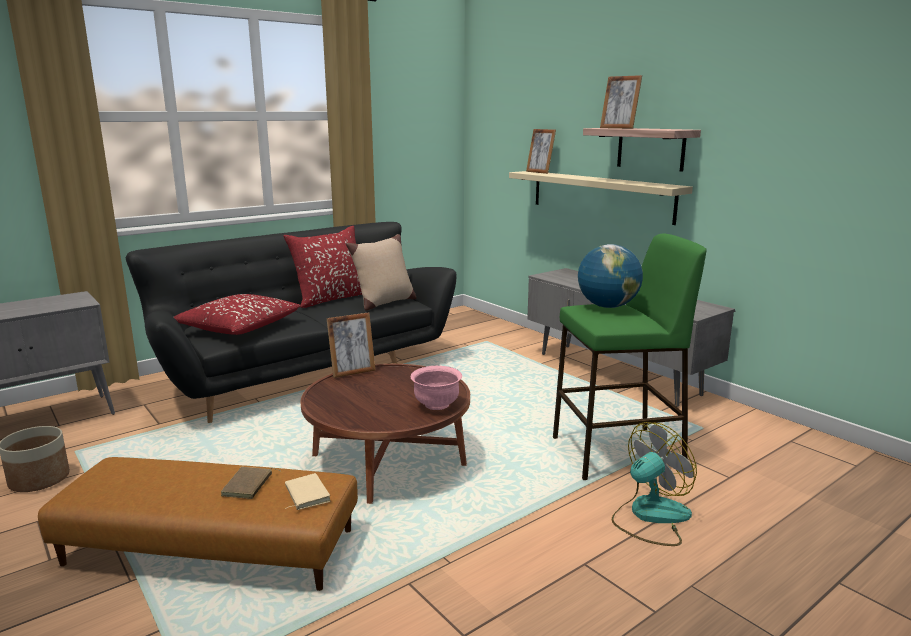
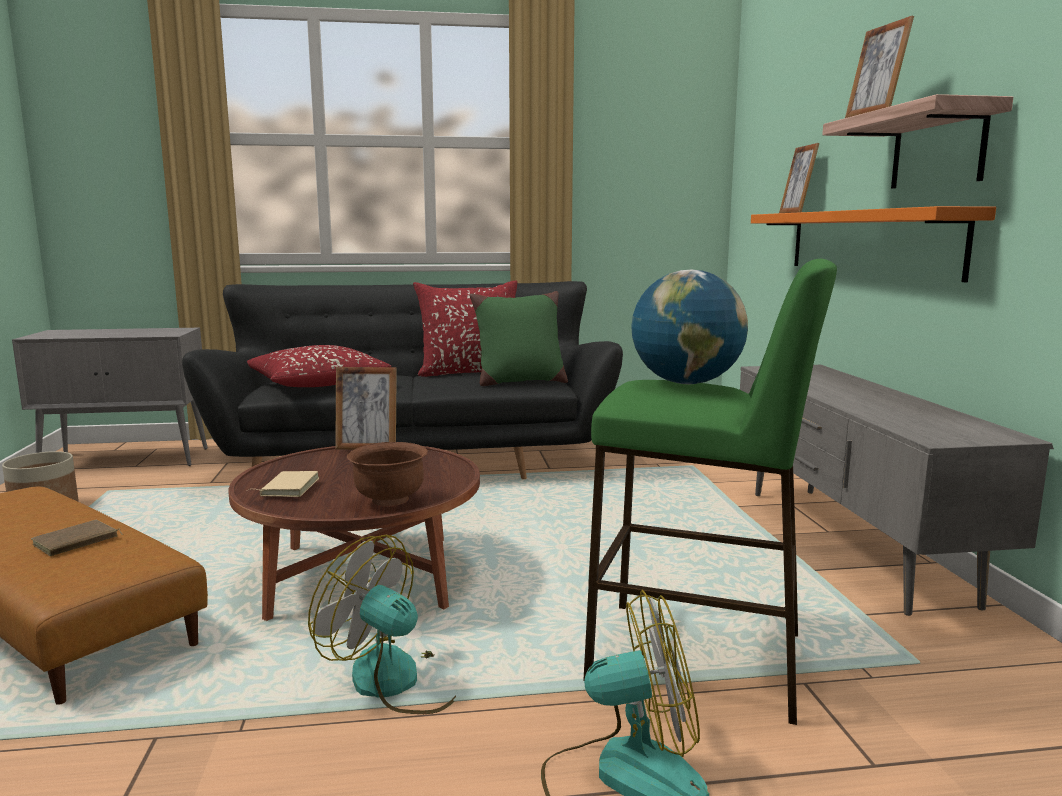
camera: 30 degrees right, 5 degrees down
(305, 494) = (103, 567): beige book -> beige book (288, 487)
(384, 303) = (519, 382): beige pillow -> green pillow
(436, 405) = (389, 500): pink bowl -> brown bowl
(496, 510) = (400, 681): none -> fan
(600, 195) = (868, 242): beige shelf -> orange shelf

